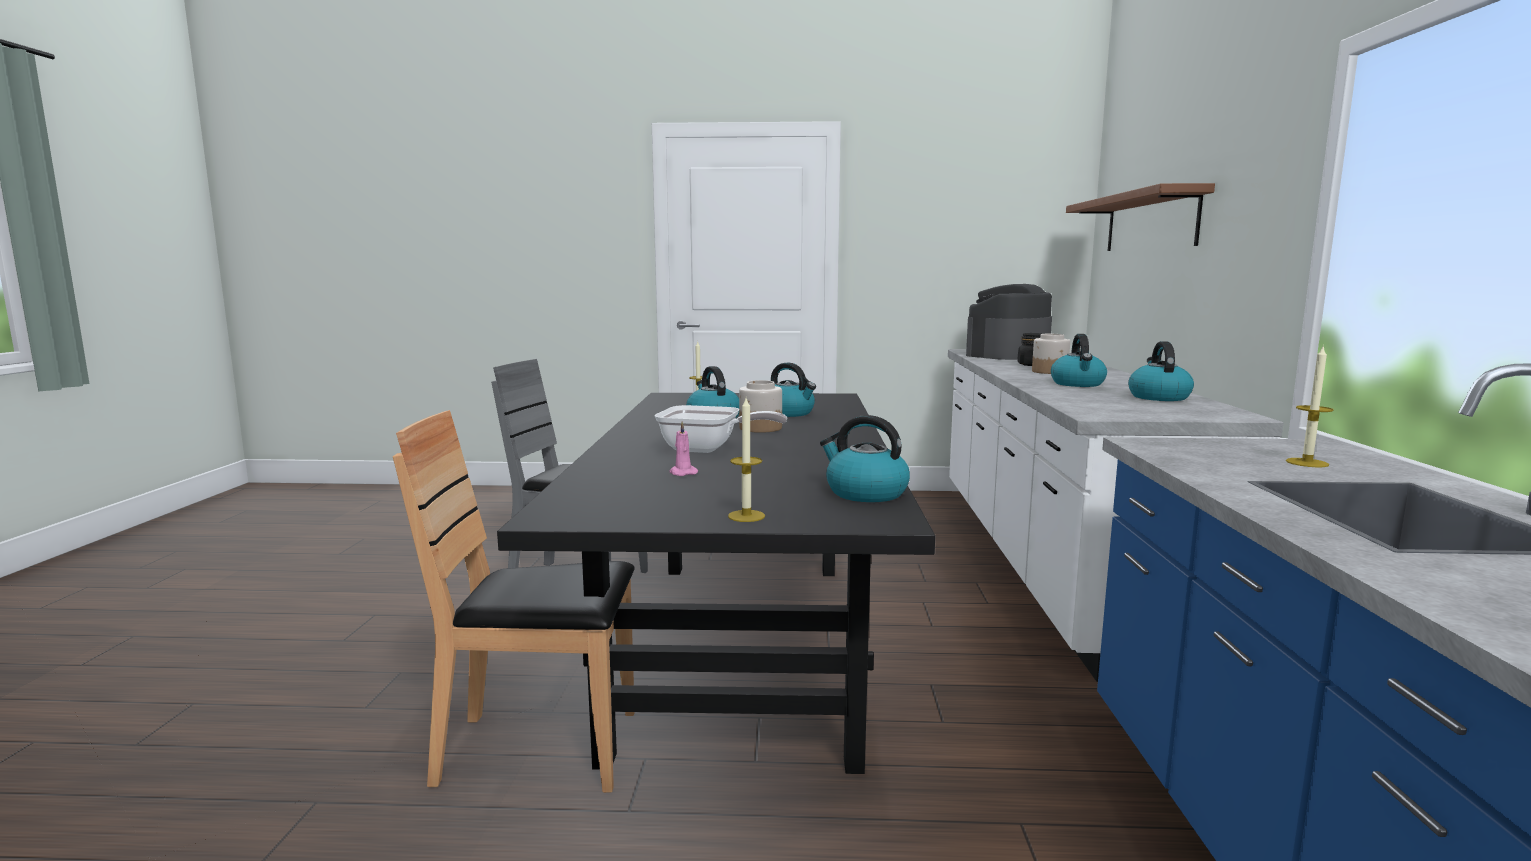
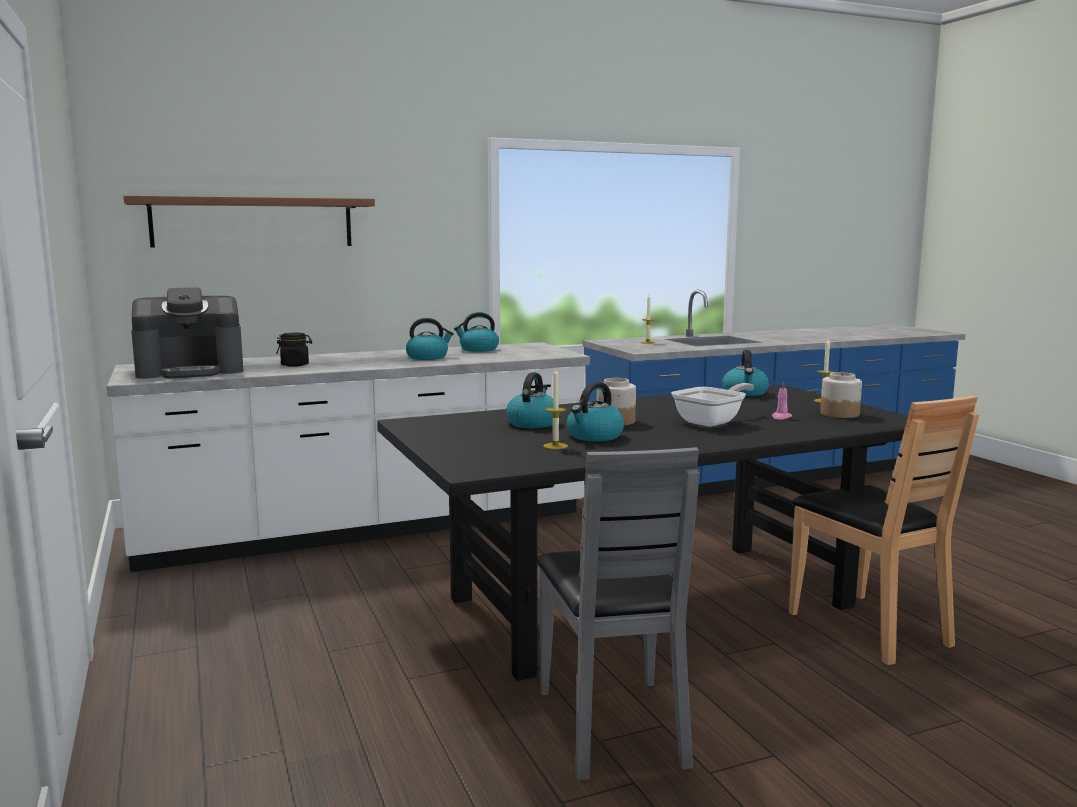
camera: 115 degrees left, 0 degrees up
(707, 449) = (713, 422): frying pan -> frying pan turned 60 degrees clockwise
(1007, 355) = (191, 371): coffee machine -> coffee machine turned 45 degrees counterclockwise
(1050, 372) = (350, 361): jar -> jar (839, 414)

